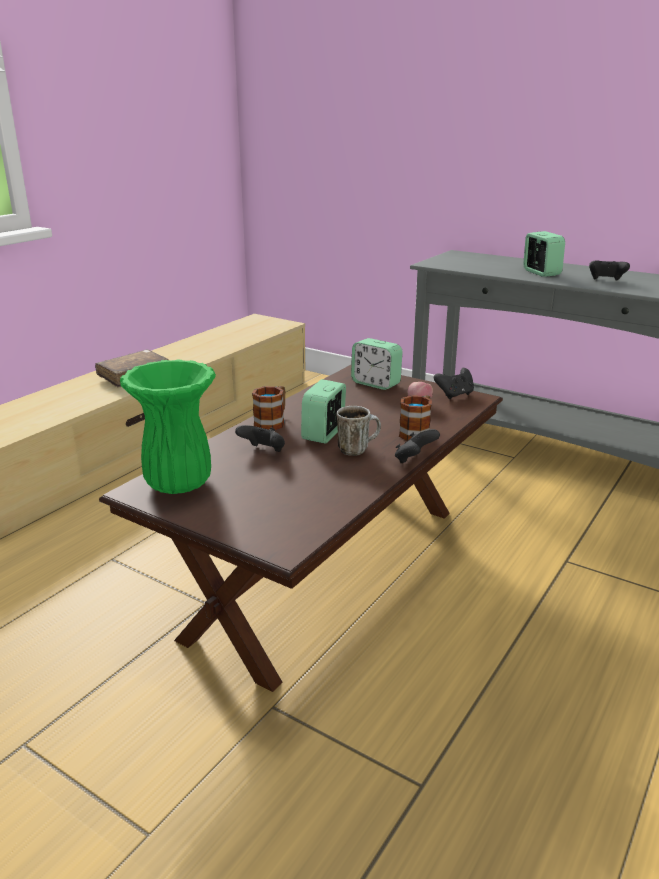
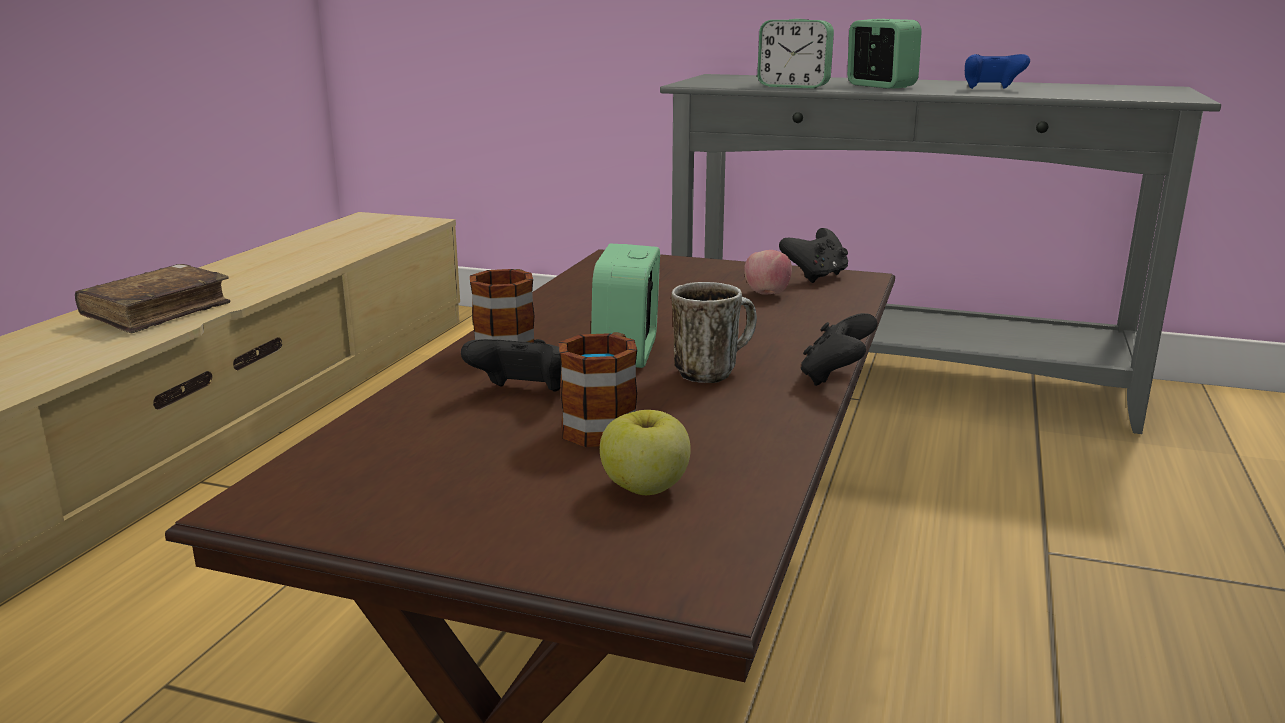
camera: 15 degrees left, 5 degrees down
(180, 483) = (365, 474): green vase -> none
(288, 505) = (645, 488): none -> apple
(376, 383) = (664, 272): alarm clock -> alarm clock (793, 86)
(417, 432) = (801, 334): mug -> mug (604, 423)
(606, 281) = (991, 89): black game controller -> blue game controller

